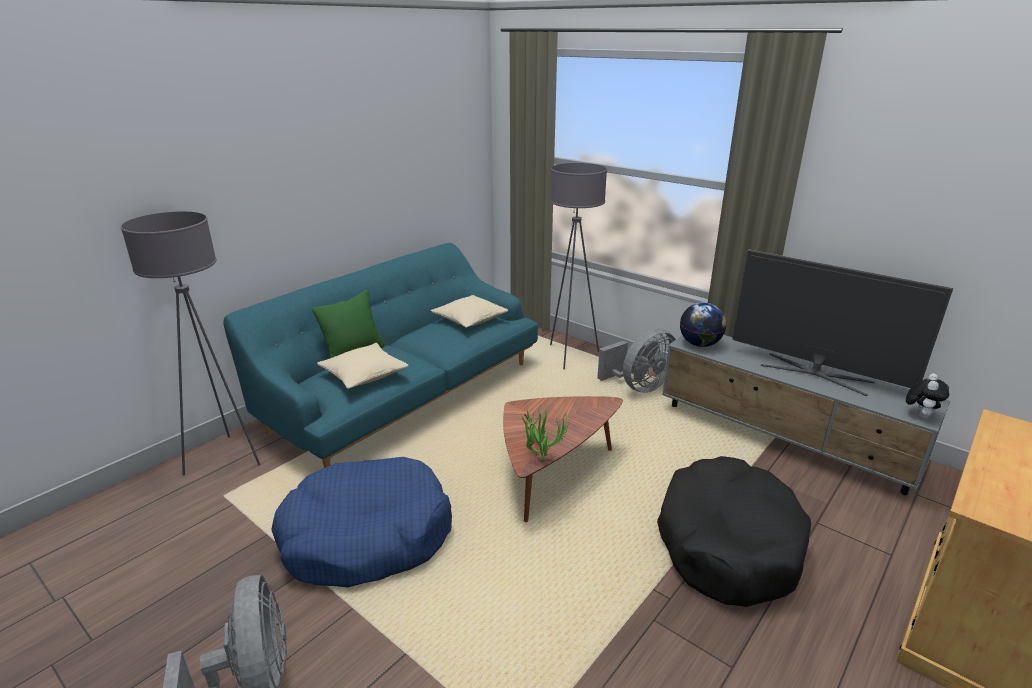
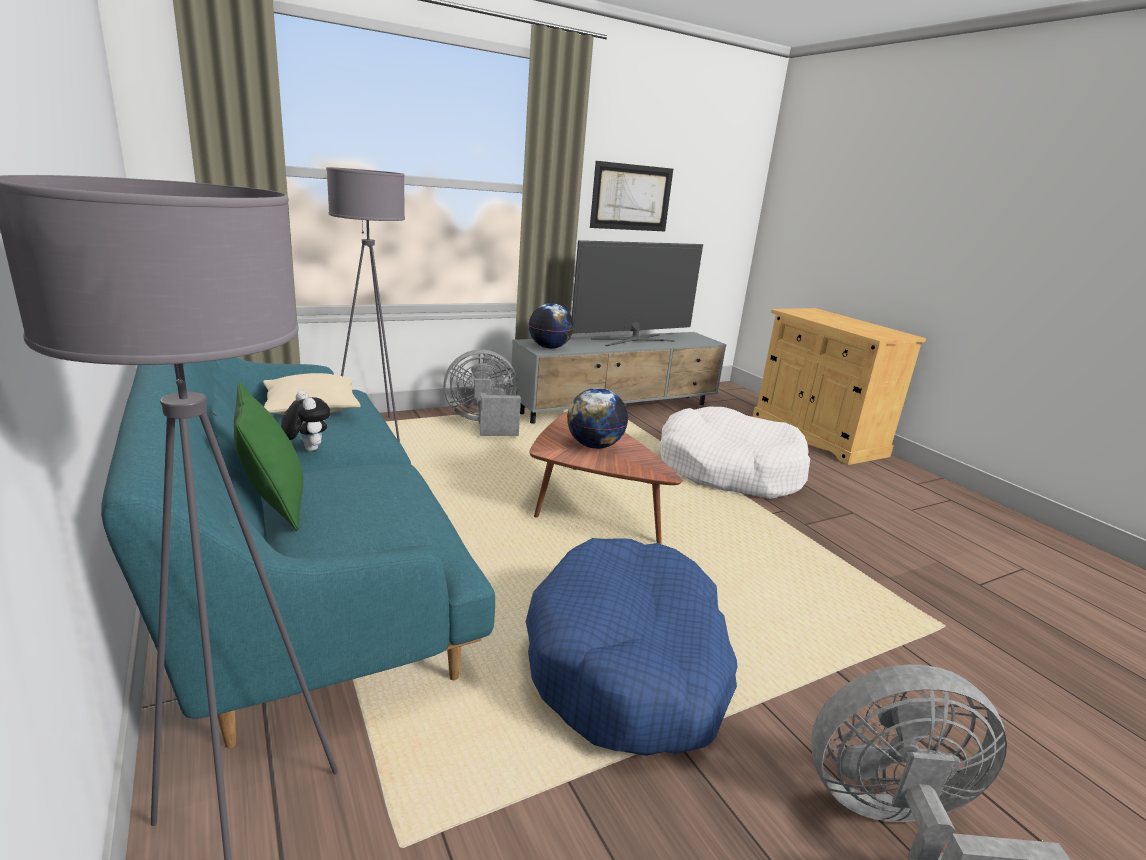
camera: 70 degrees left, 5 degrees down
(364, 375) = (375, 506): beige pillow -> none
(541, 456) = (653, 463): potted plant -> none
(547, 423) = (594, 446): none -> globe
(639, 387) = (483, 423): grey fan -> grey fan turned 90 degrees counterclockwise
(727, 543) = (729, 469): black dog bed -> white dog bed
(881, 210) = (631, 197): none -> picture
(920, 415) = (706, 341): plush toy -> plush toy (307, 449)

